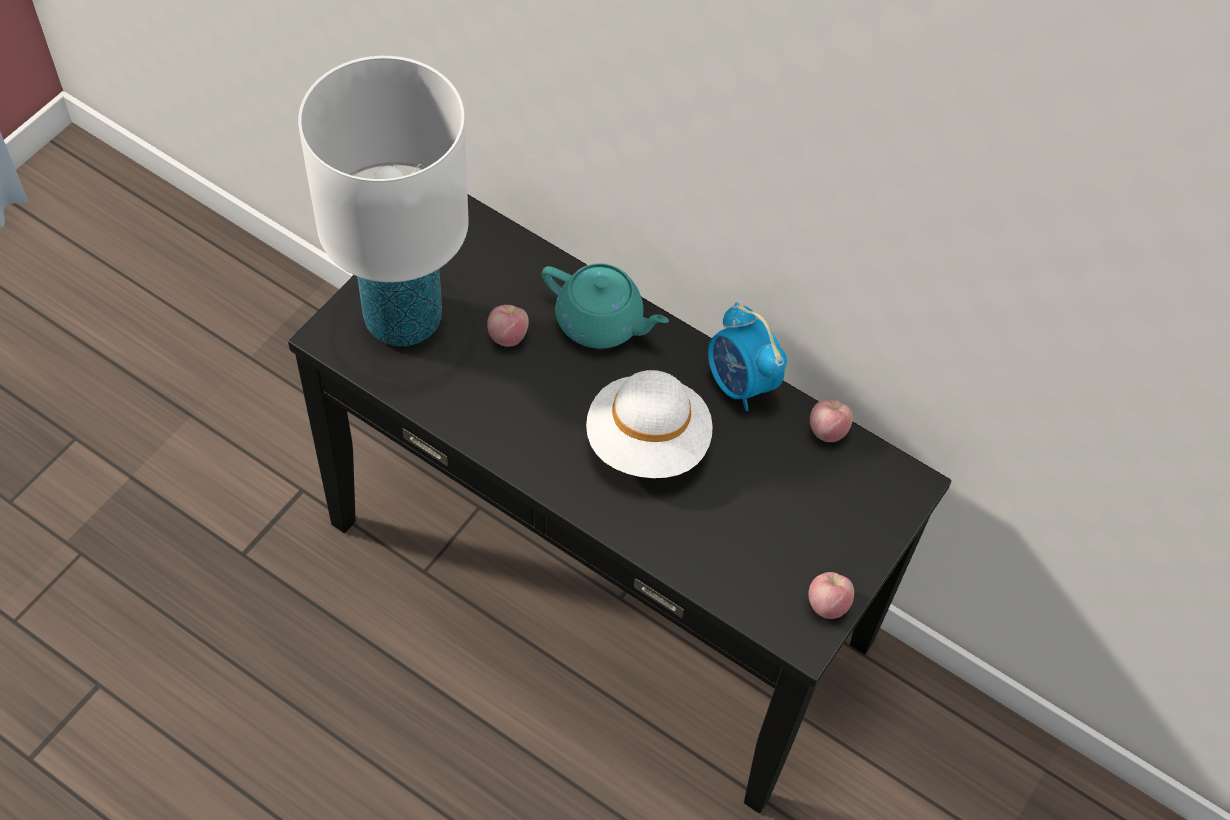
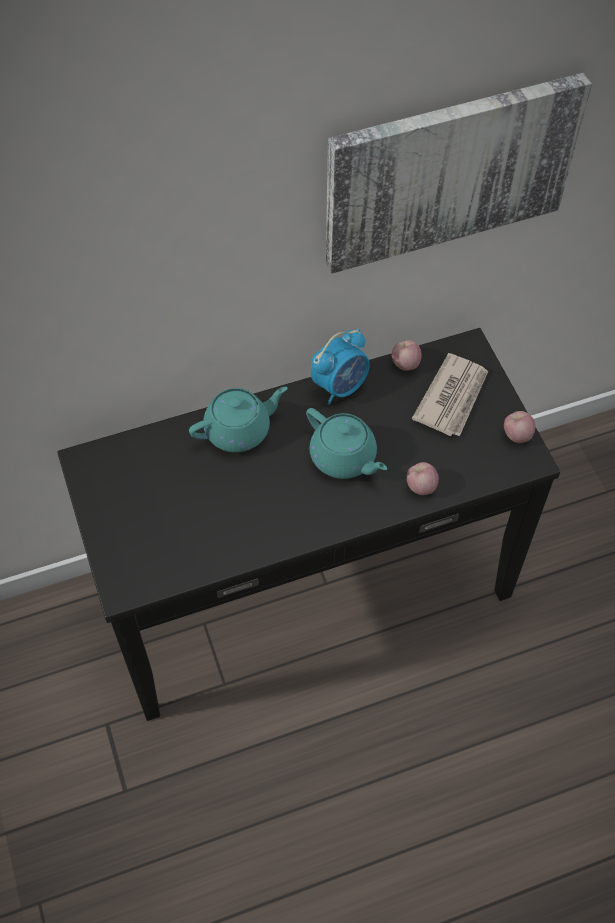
camera: 50 degrees left, 0 degrees up
(402, 319) = (145, 538): white table lamp -> none
(508, 336) = (208, 486): apple -> apple (420, 486)
(647, 442) = (344, 458): white hat -> turquoise teapot
(740, 383) = (340, 386): alarm clock -> alarm clock turned 45 degrees counterclockwise
(823, 506) = (452, 397): none -> newspaper
(963, 234) = (449, 171): none -> picture

